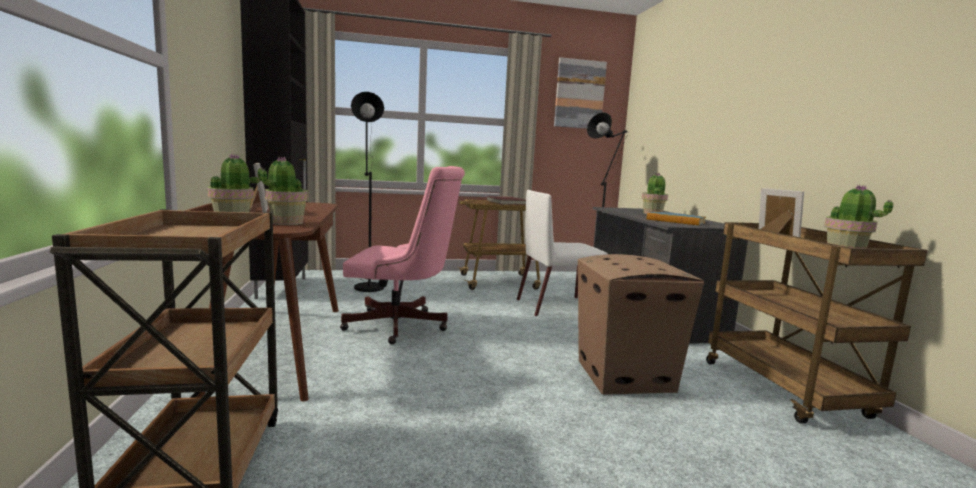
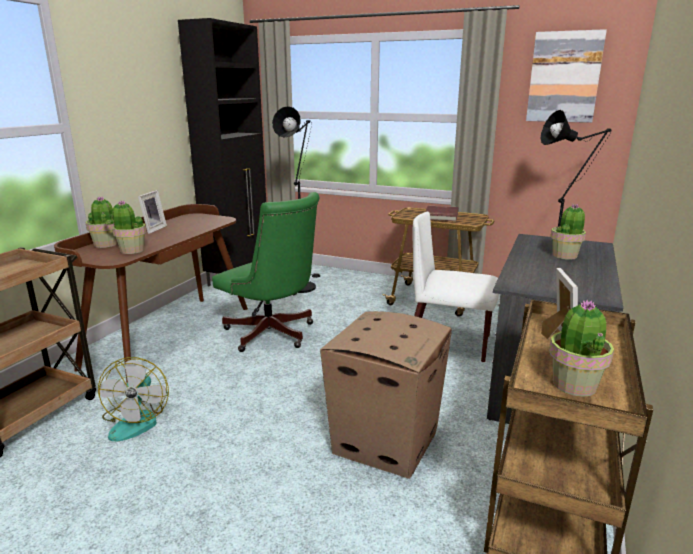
camera: 35 degrees right, 10 degrees up
(373, 427) = (137, 420): none -> fan
(402, 326) = (273, 335): pink office chair -> green office chair
(675, 221) = (547, 276): book -> none

